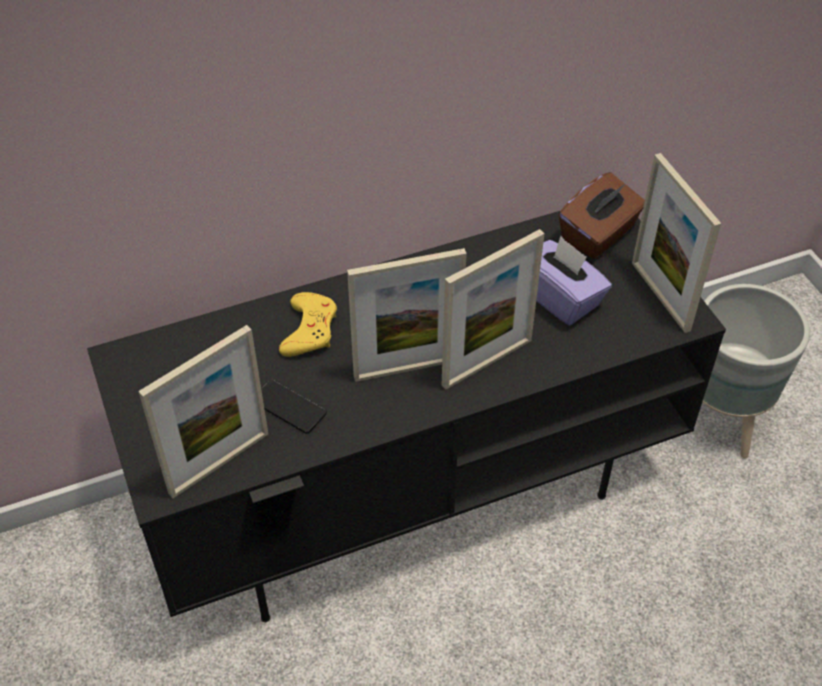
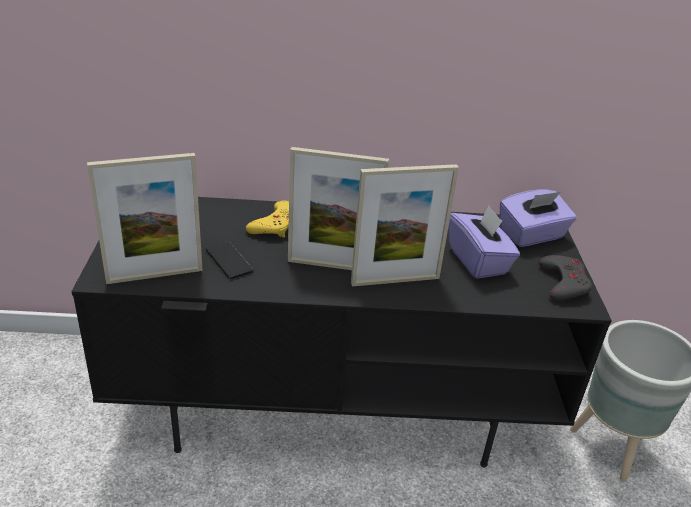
camera: 20 degrees right, 15 degrees down
(599, 235) = (532, 235): brown tissue box -> purple tissue box
(660, 296) = (563, 283): picture frame -> grey game controller

